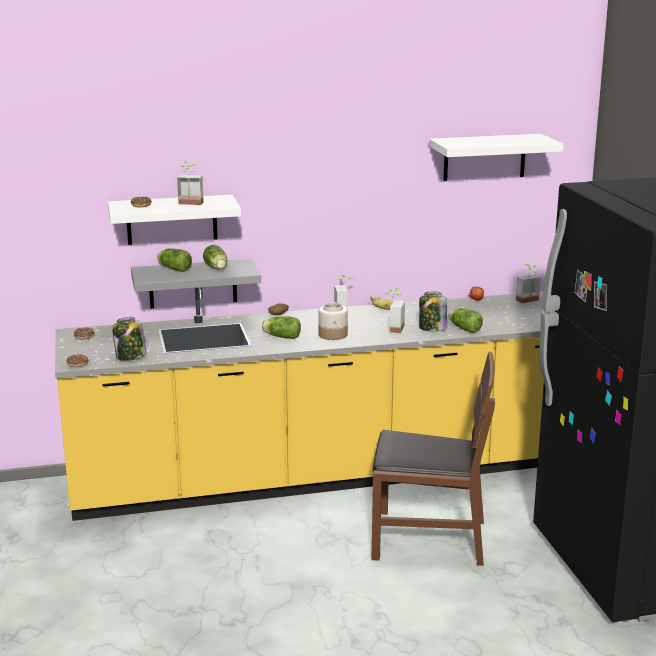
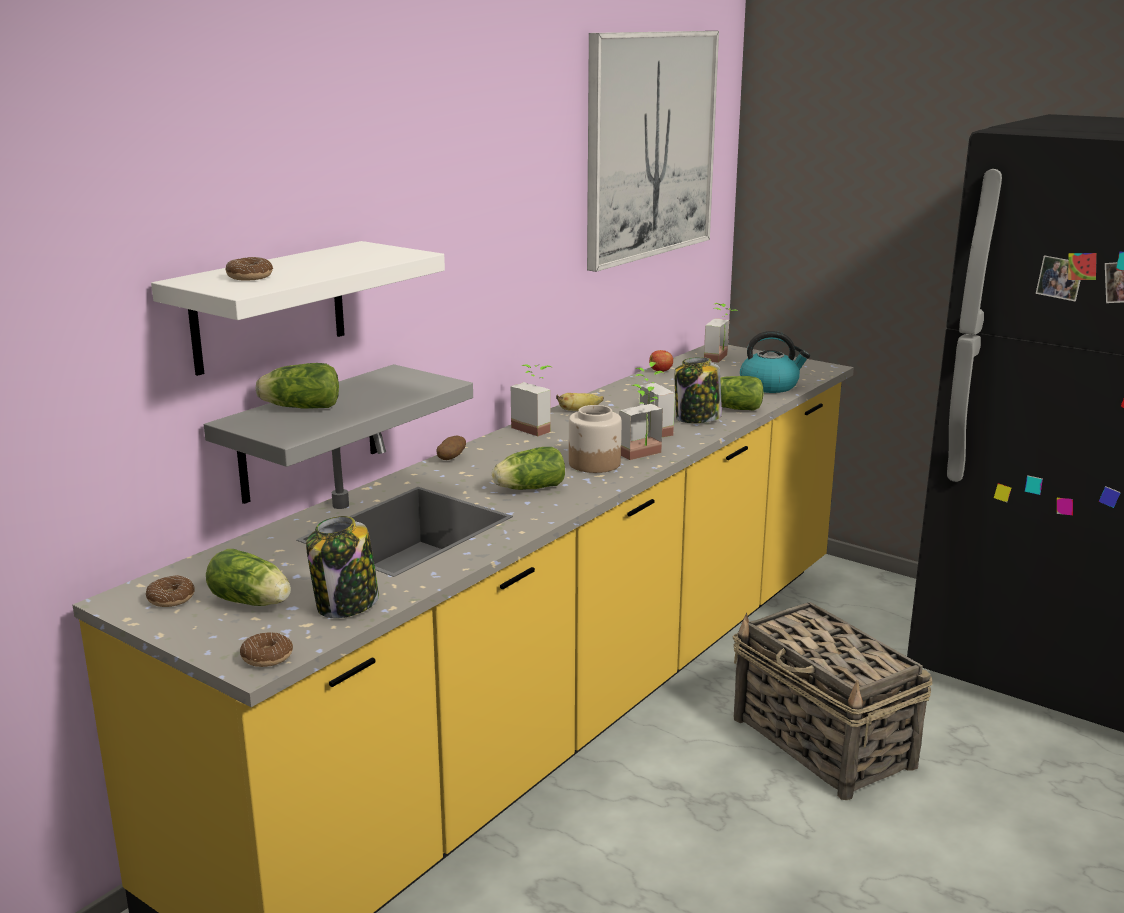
camera: 40 degrees left, 0 degrees up
(189, 204) = (338, 262): potted plant -> potted plant (645, 456)
(216, 268) = (376, 390): lettuce -> lettuce (253, 602)
(428, 538) = (823, 743): brown chair -> basket
(484, 157) = (650, 146): white shelf -> picture
(516, 323) = (770, 386): none -> kettle

